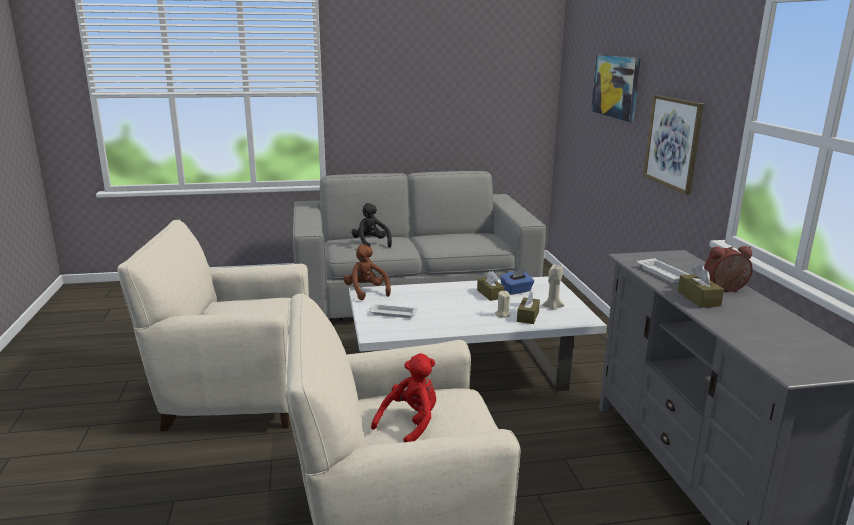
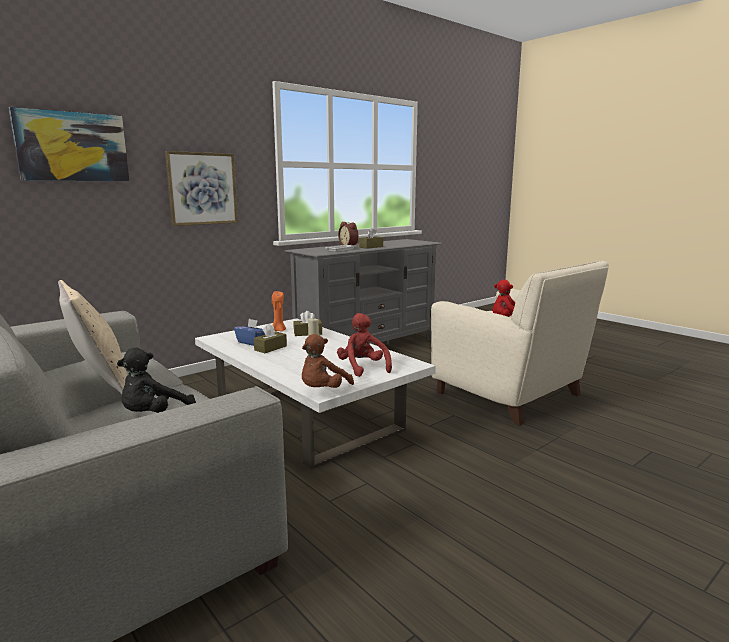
camera: 120 degrees left, 5 degrees down
(236, 393) = (497, 518): beige armchair -> none
(392, 313) = (363, 368): white tray -> red plush toy
(430, 239) = (101, 389): none -> beige pillow
(552, 307) = (278, 330): beige candle -> orange candle

